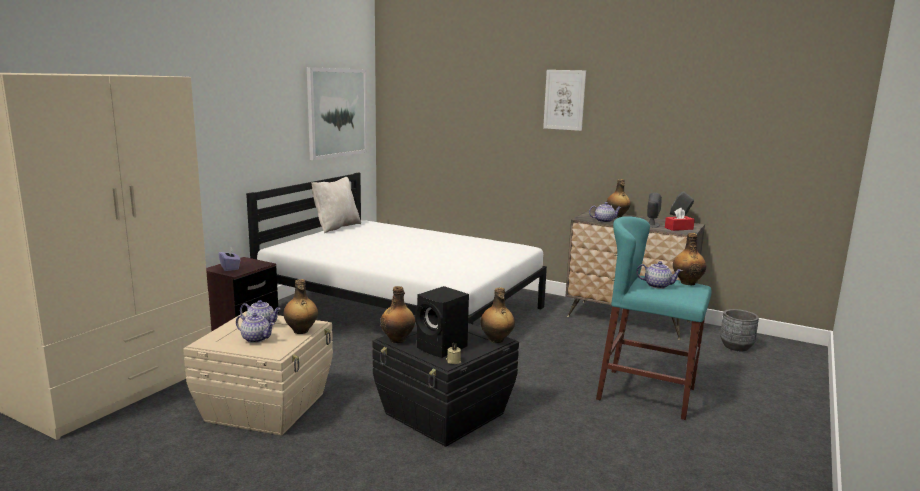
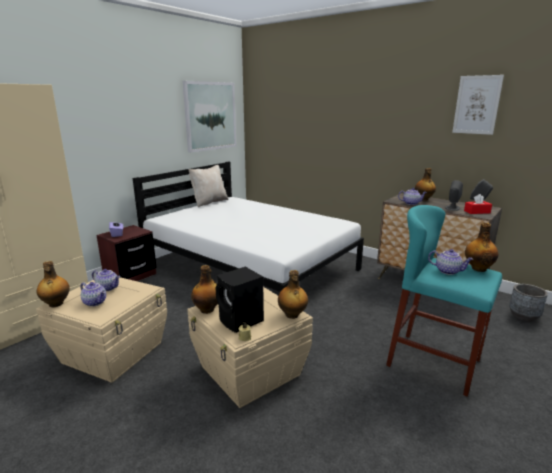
camera: 10 degrees right, 5 degrees up
(301, 331) = (134, 296): bottle -> bottle (56, 304)
(444, 414) = (250, 371): black storage box -> beige storage box
(564, 100) = (384, 101): picture -> picture (477, 105)

